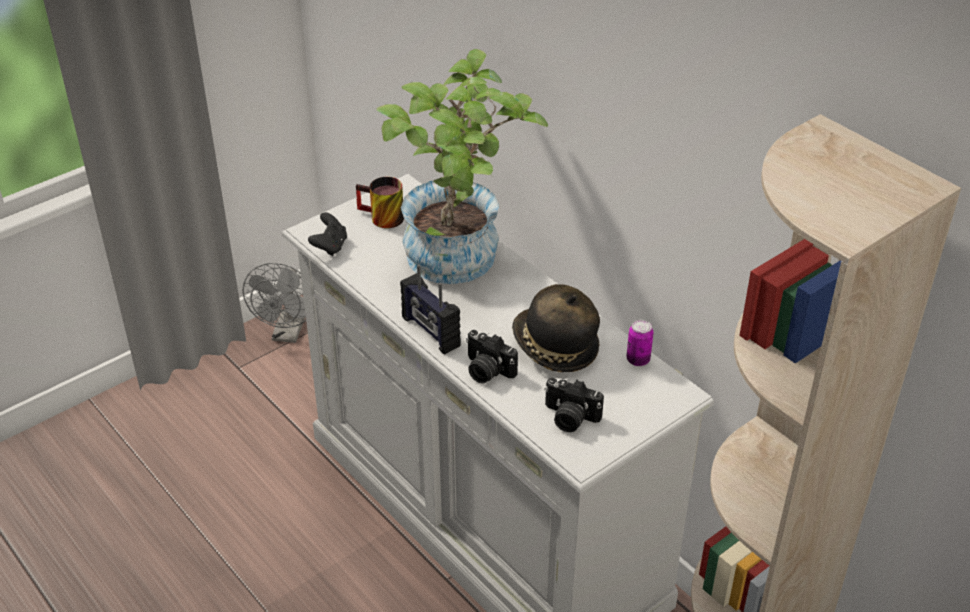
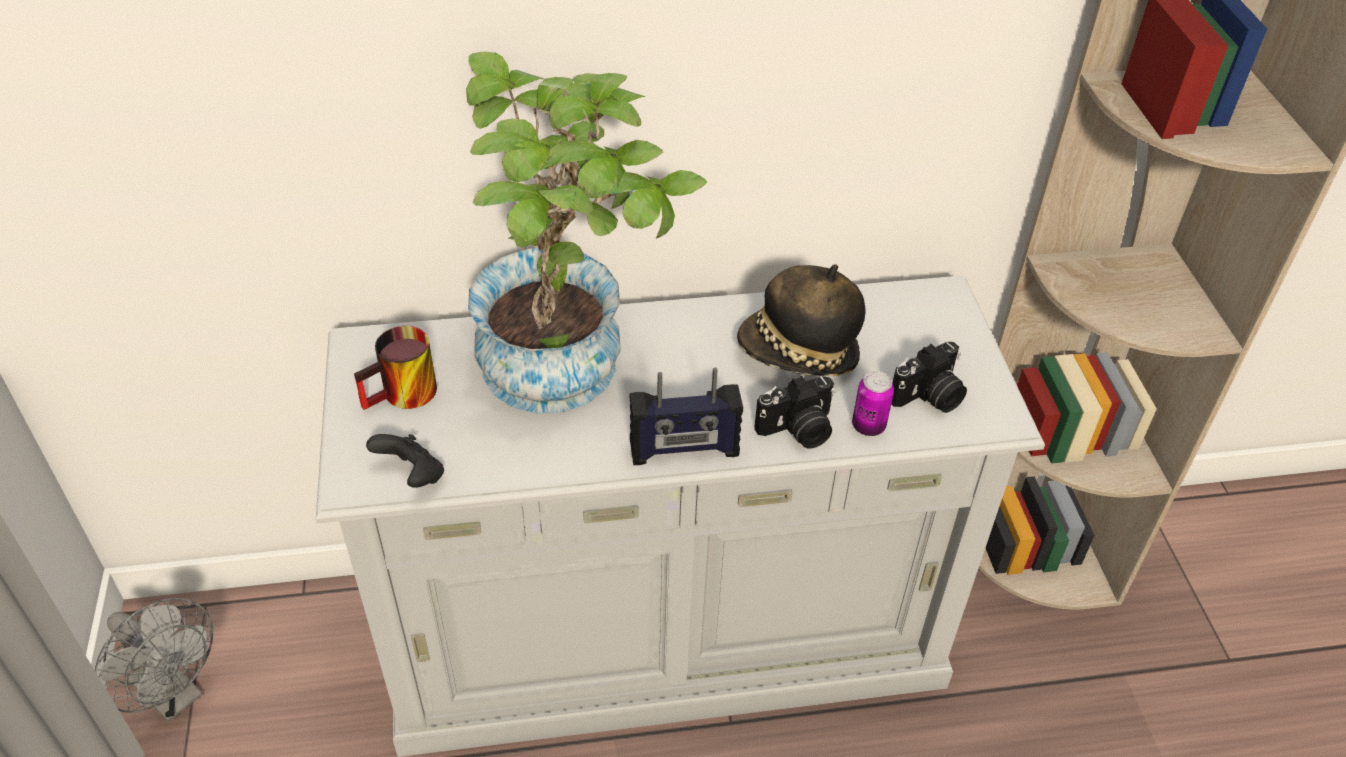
camera: 60 degrees left, 5 degrees up
(638, 360) = (869, 299): can -> can (868, 426)

